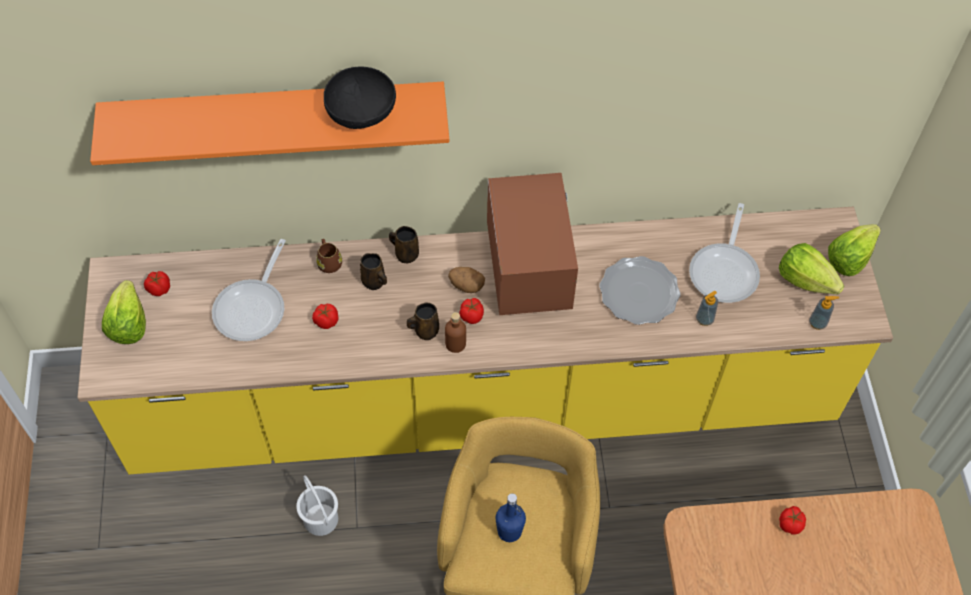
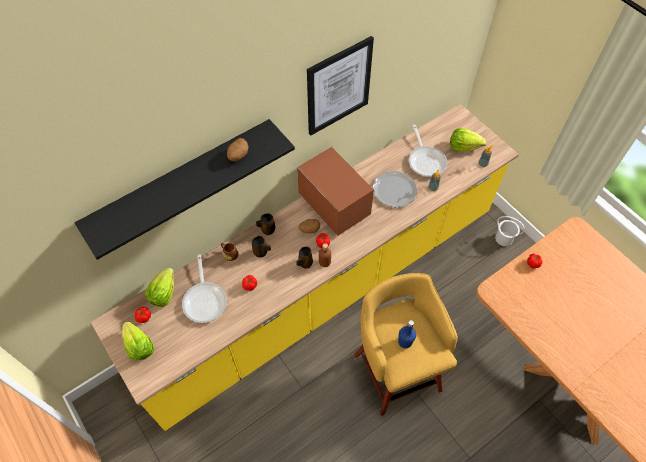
camera: 30 degrees left, 0 degrees up
(275, 115) = (181, 181): orange shelf -> black shelf
(321, 518) = (281, 393): white bucket -> white bucket (504, 238)
(362, 114) = (238, 155): black bowl -> potato
(584, 80) = (338, 86): none -> picture
(849, 258) = (475, 127): lettuce -> lettuce (163, 293)

